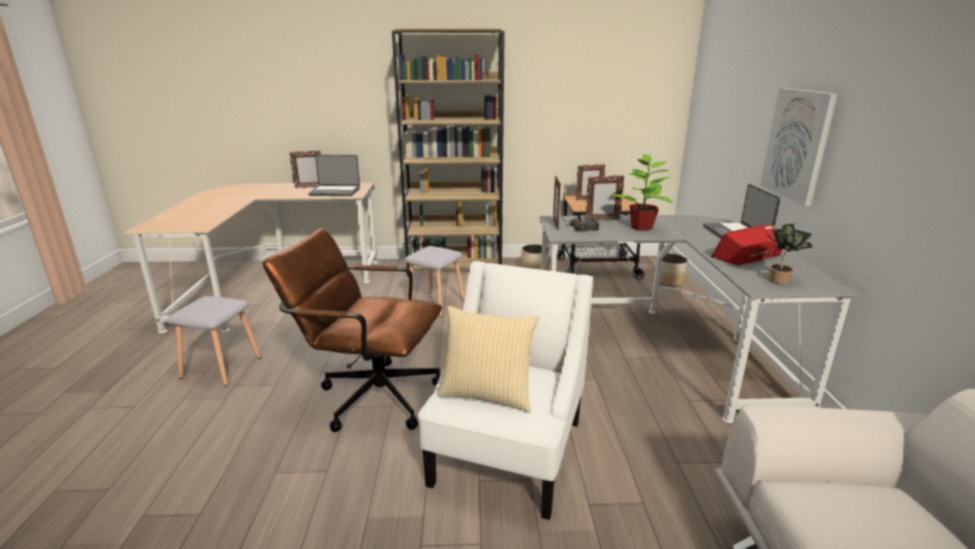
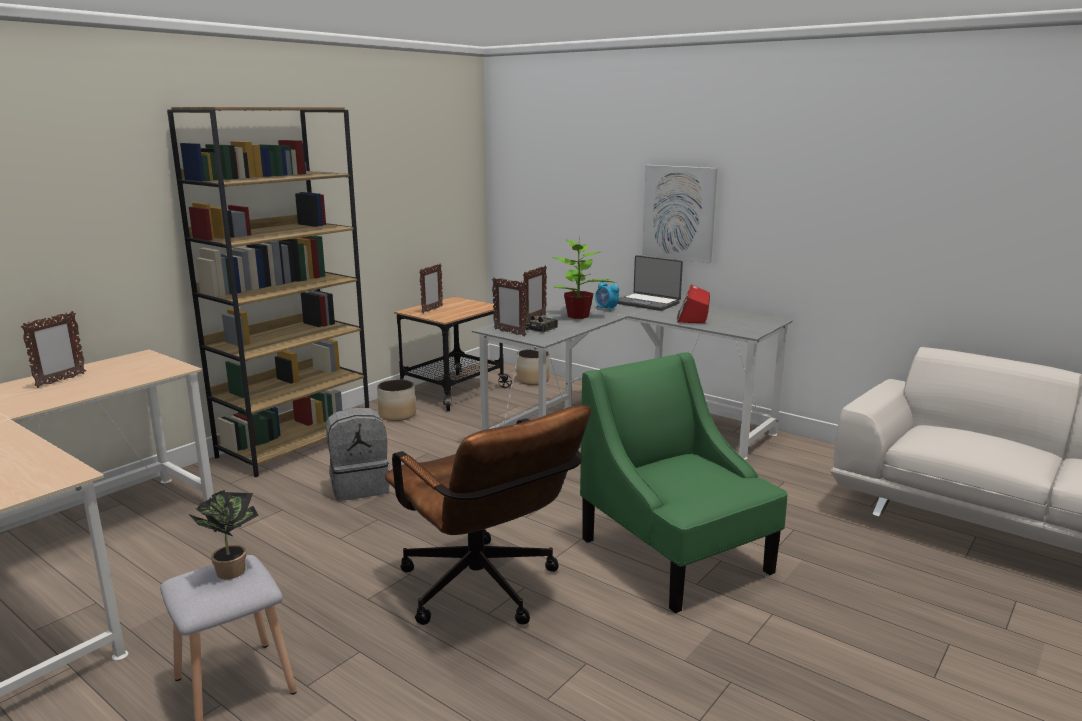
camera: 50 degrees left, 5 degrees down
(335, 192) = (131, 373): laptop -> none
(370, 395) = (485, 592): brown office chair -> brown office chair turned 90 degrees counterclockwise
(436, 303) = (360, 486): grey stool -> grey backpack
(487, 394) = (698, 486): pillow -> none
(508, 452) = (675, 555): white armchair -> green armchair
(681, 229) = (606, 309): none -> alarm clock
(779, 280) = (743, 324): potted plant -> potted plant (231, 569)

